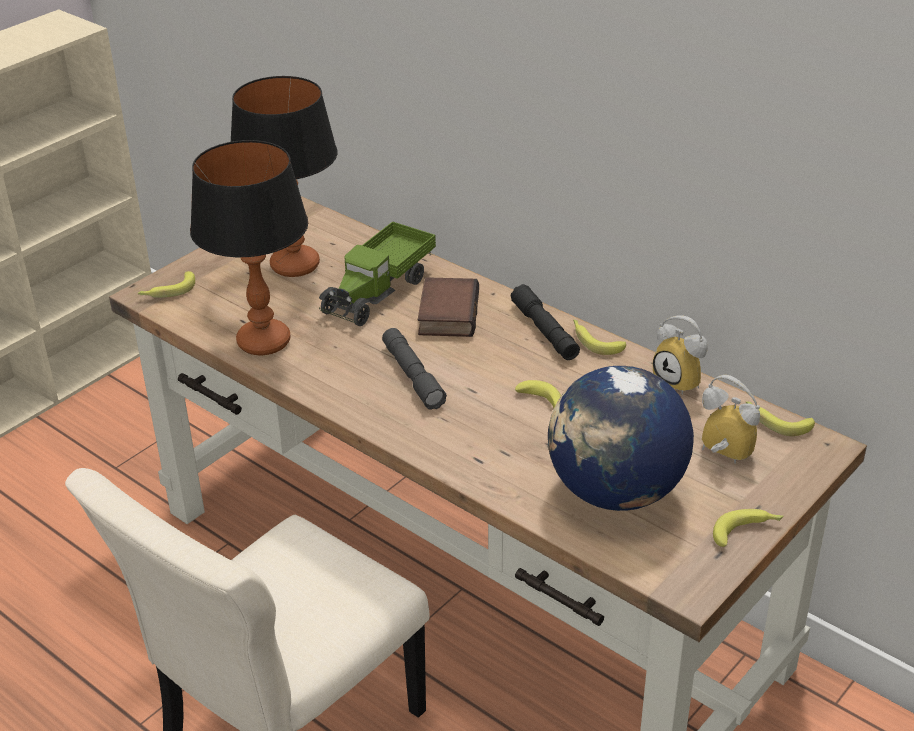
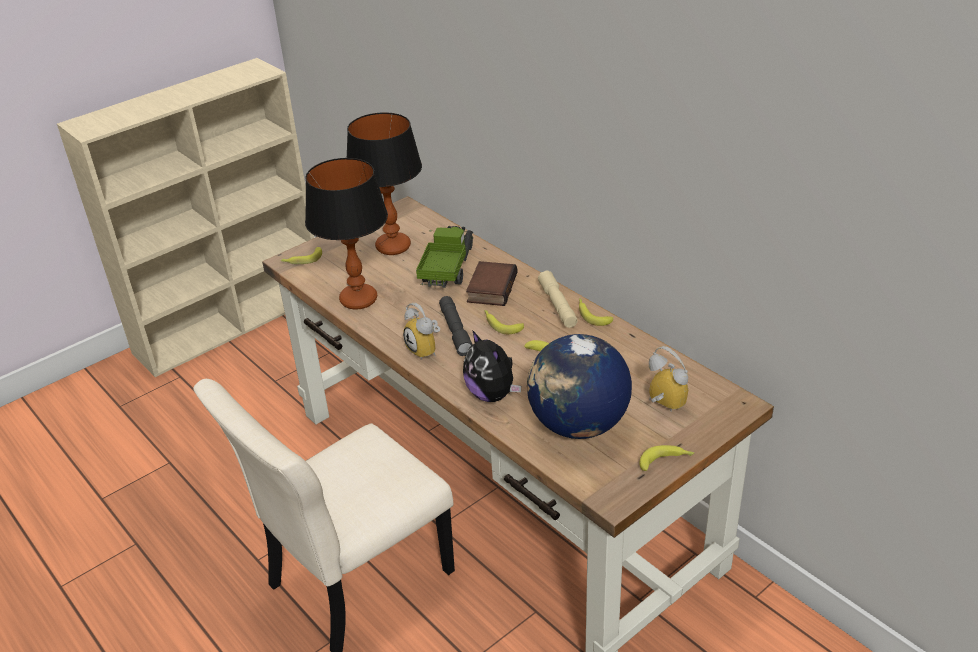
camera: 10 degrees right, 0 degrees up
(379, 291) = (447, 269): toy truck -> toy truck turned 150 degrees clockwise
(486, 459) = (492, 394): none -> plush toy
(544, 331) = (557, 305): black flashlight -> beige flashlight
(682, 381) = (648, 348): alarm clock -> alarm clock (426, 350)
(776, 421) = (710, 383): banana -> banana (501, 324)

